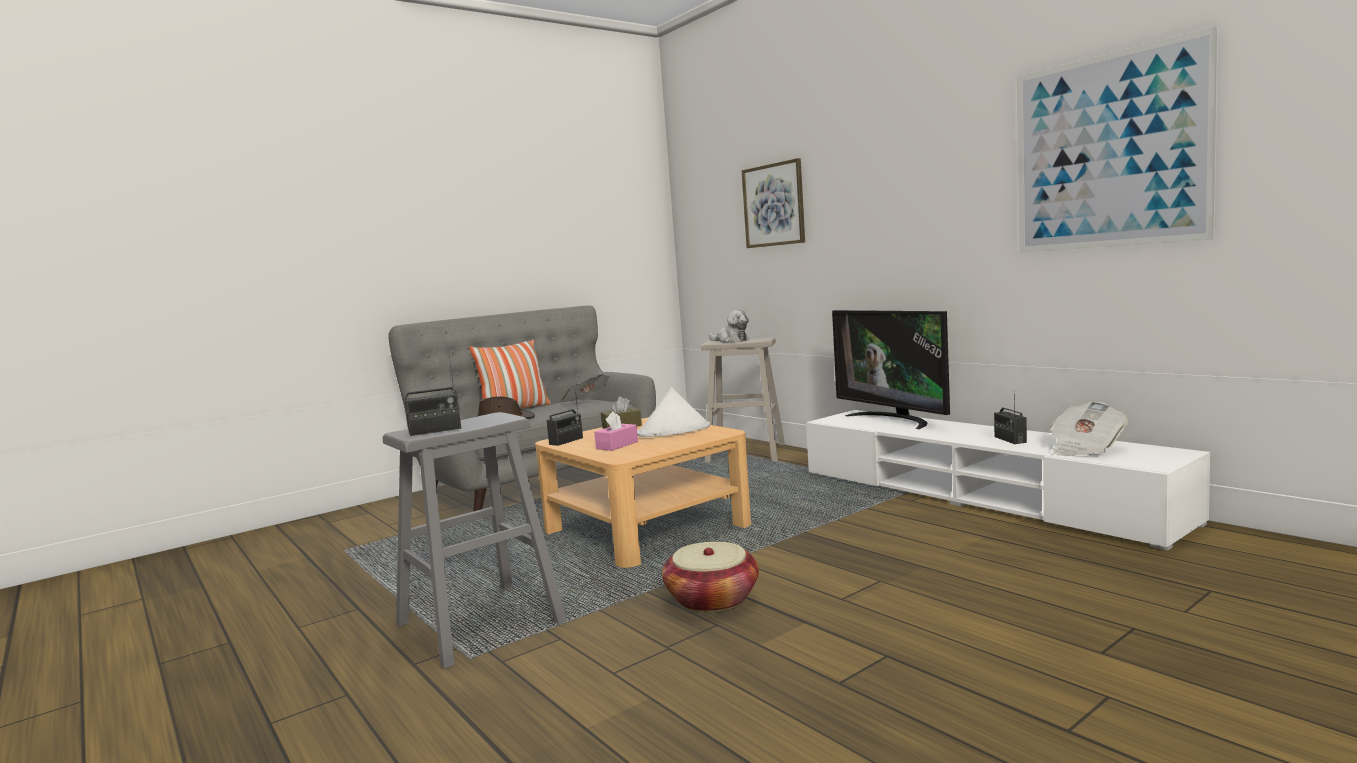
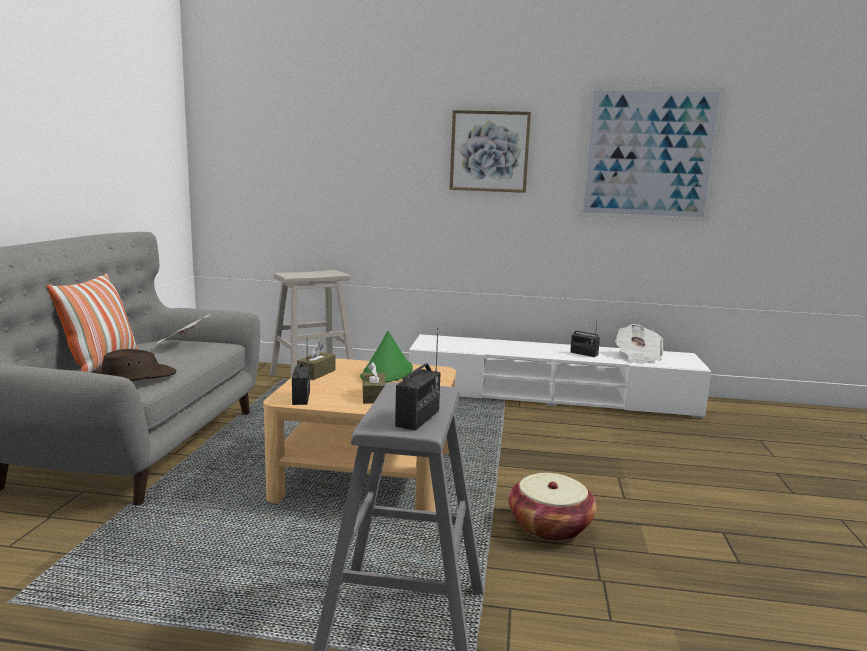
camera: 45 degrees left, 5 degrees up
(617, 445) = (374, 396): pink tissue box -> brown tissue box
(674, 431) = (387, 373): white hat -> green hat
(731, 341) = (302, 273): plush toy -> none
(774, 205) = (336, 145): picture -> picture (489, 151)
(894, 419) = (472, 342): television -> none

